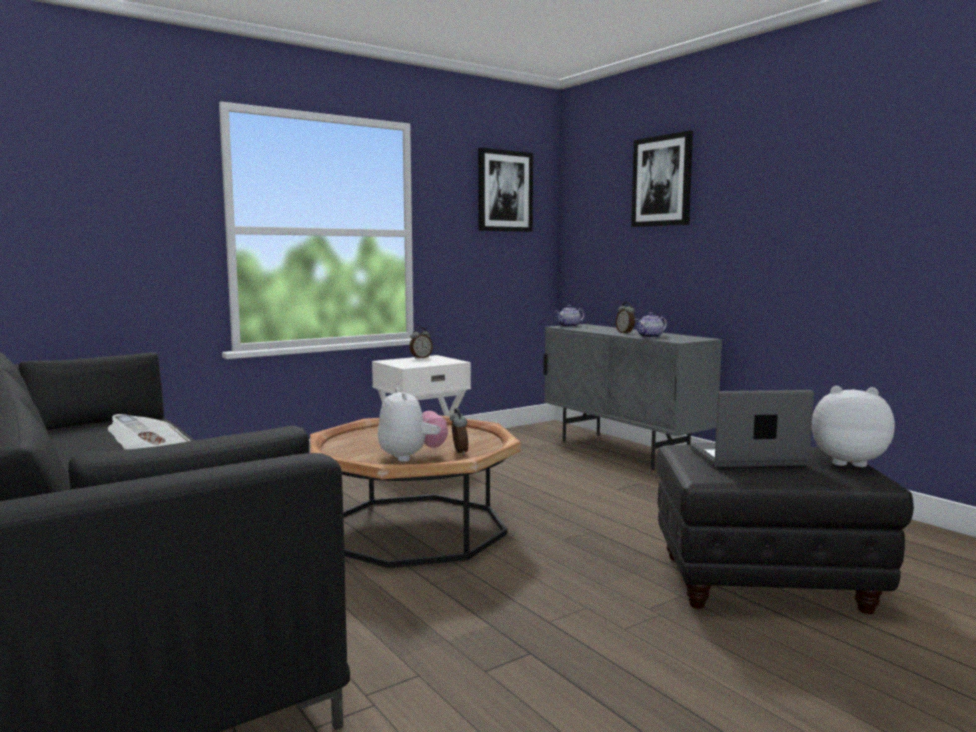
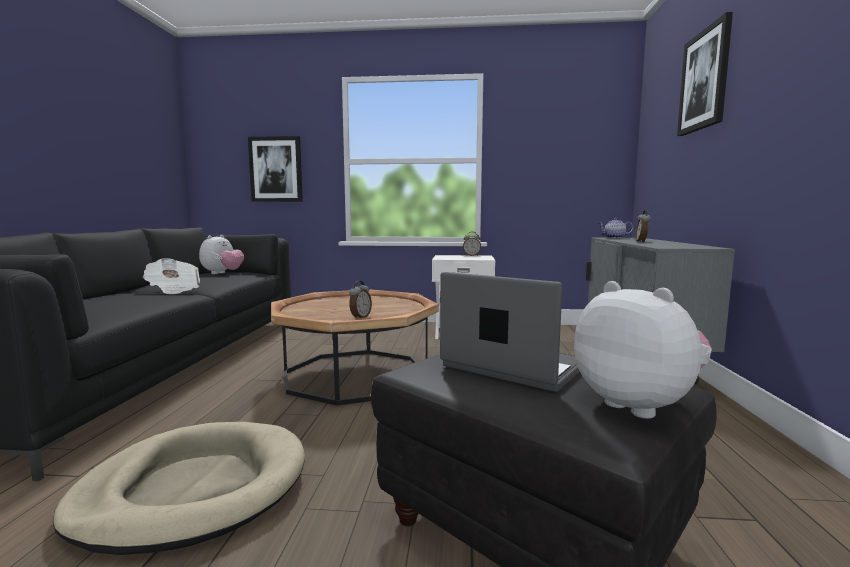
camera: 40 degrees right, 0 degrees up
(411, 457) = (324, 315): plush toy -> plush toy (222, 273)
(504, 191) = (575, 120): picture -> picture (276, 169)
(514, 659) = (194, 489): none -> beige dog bed
(650, 337) = (652, 244): teapot -> none

